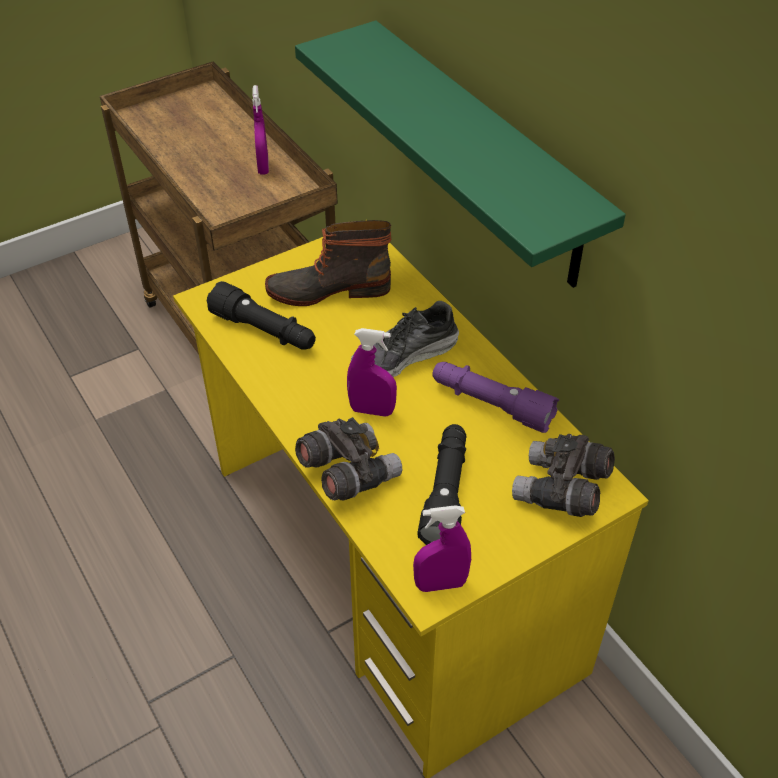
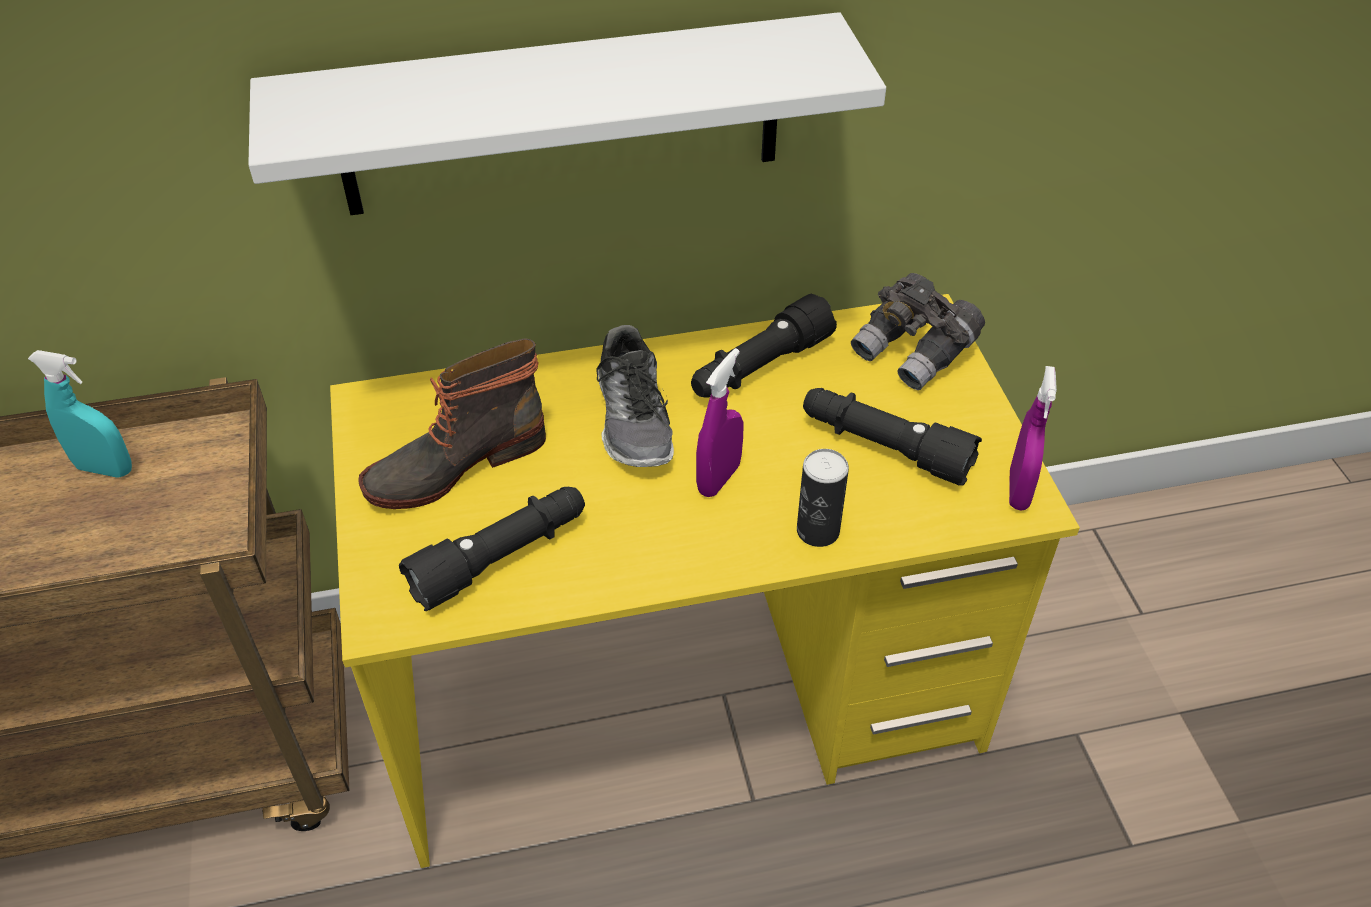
camera: 70 degrees left, 0 degrees up
(263, 167) = (105, 469): purple spray bottle -> turquoise spray bottle
(328, 289) = (455, 463): boot -> boot turned 45 degrees clockwise
(348, 473) = (818, 531): grey binoculars -> can
(482, 155) = (561, 117): green shelf -> white shelf
(491, 404) = (759, 367): purple flashlight -> black flashlight

